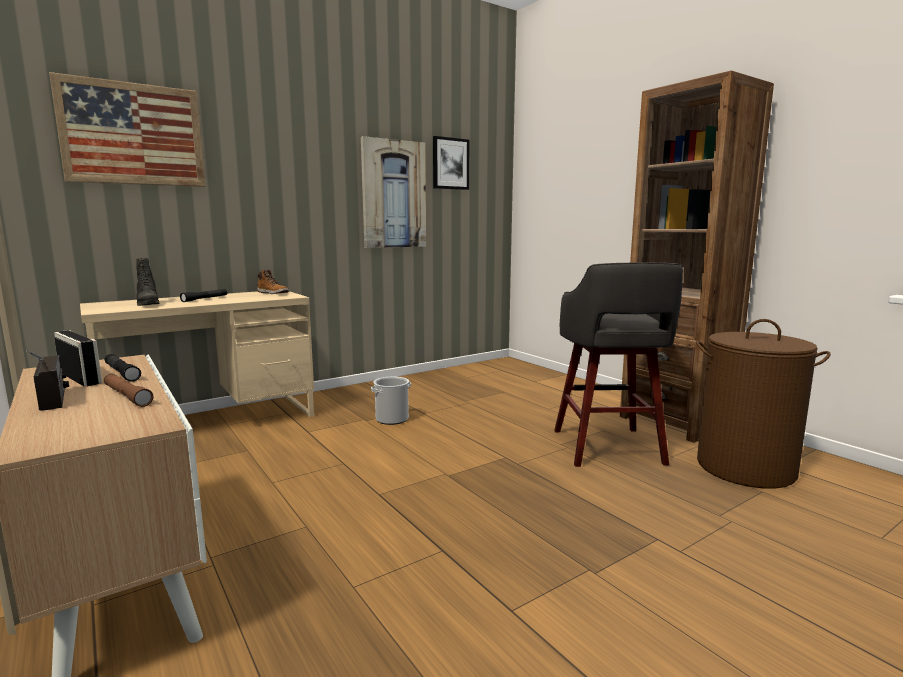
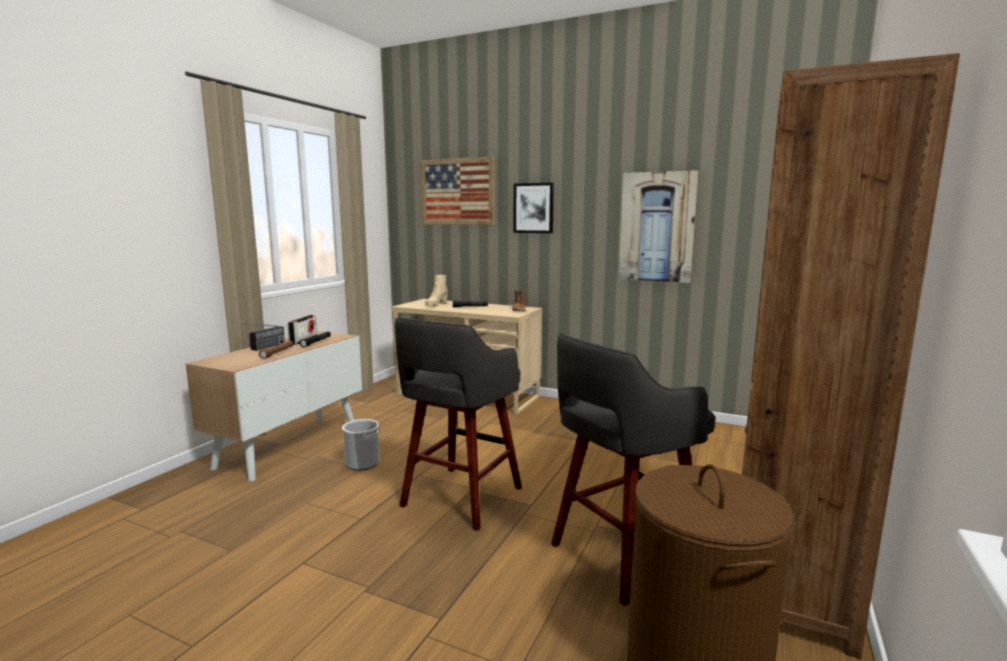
camera: 60 degrees right, 0 degrees up
(147, 304) = (436, 305): black boot -> beige boot
(392, 419) = (548, 439): bucket -> bucket (363, 463)
(450, 163) = (737, 190): picture -> picture (533, 208)
(459, 484) = (459, 498): none -> grey stool

